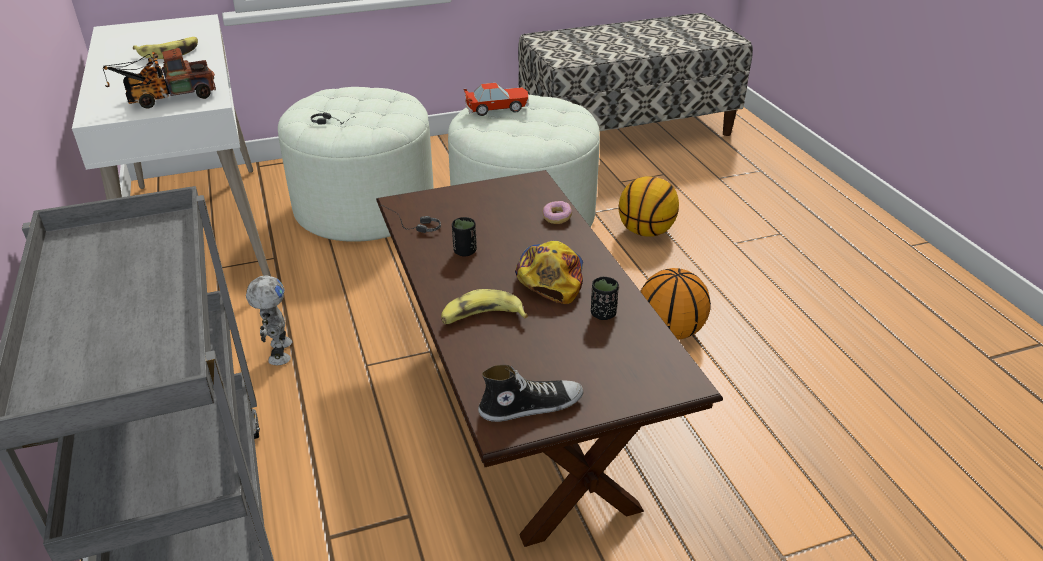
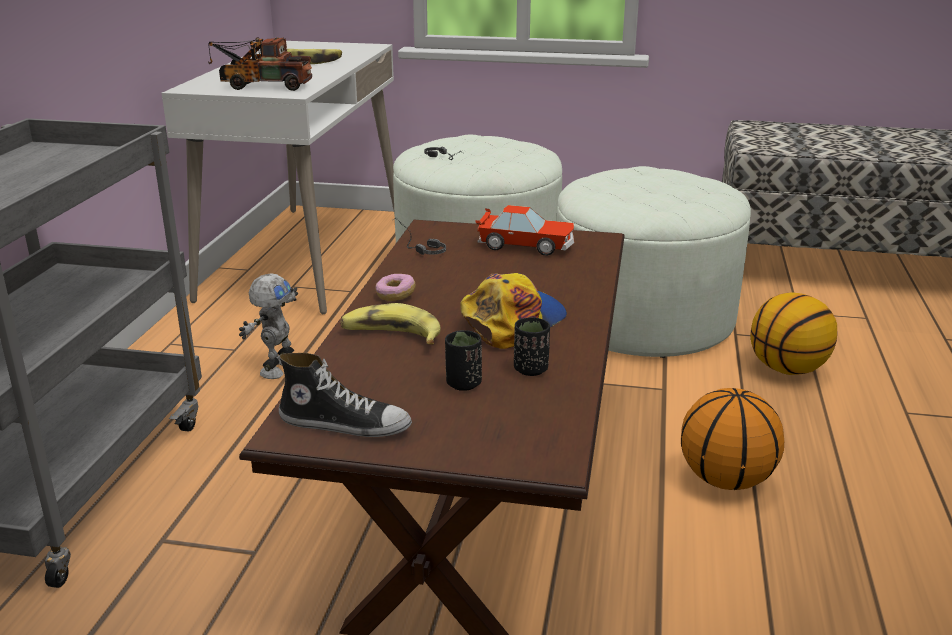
camera: 30 degrees right, 10 degrees down
(465, 251) = (445, 279): black cup -> black cup (463, 384)
(497, 108) = (631, 175): toy car -> toy car (526, 246)
(557, 218) = (583, 275): donut -> donut (395, 295)

